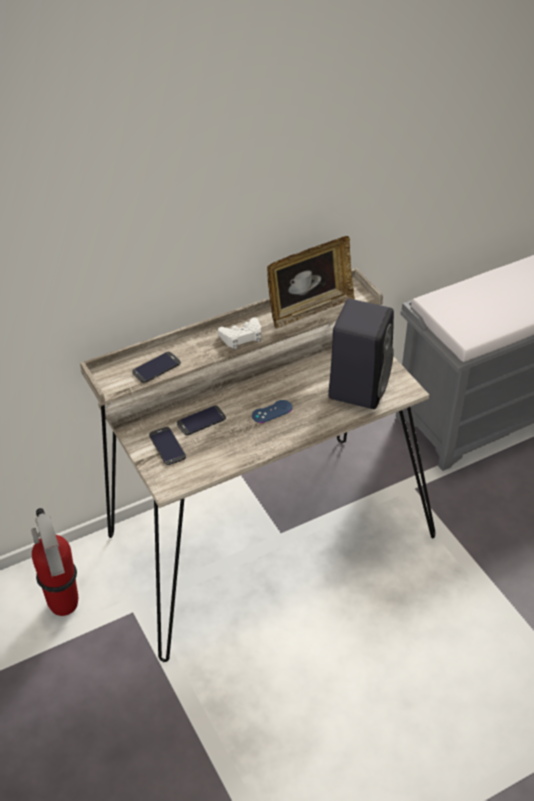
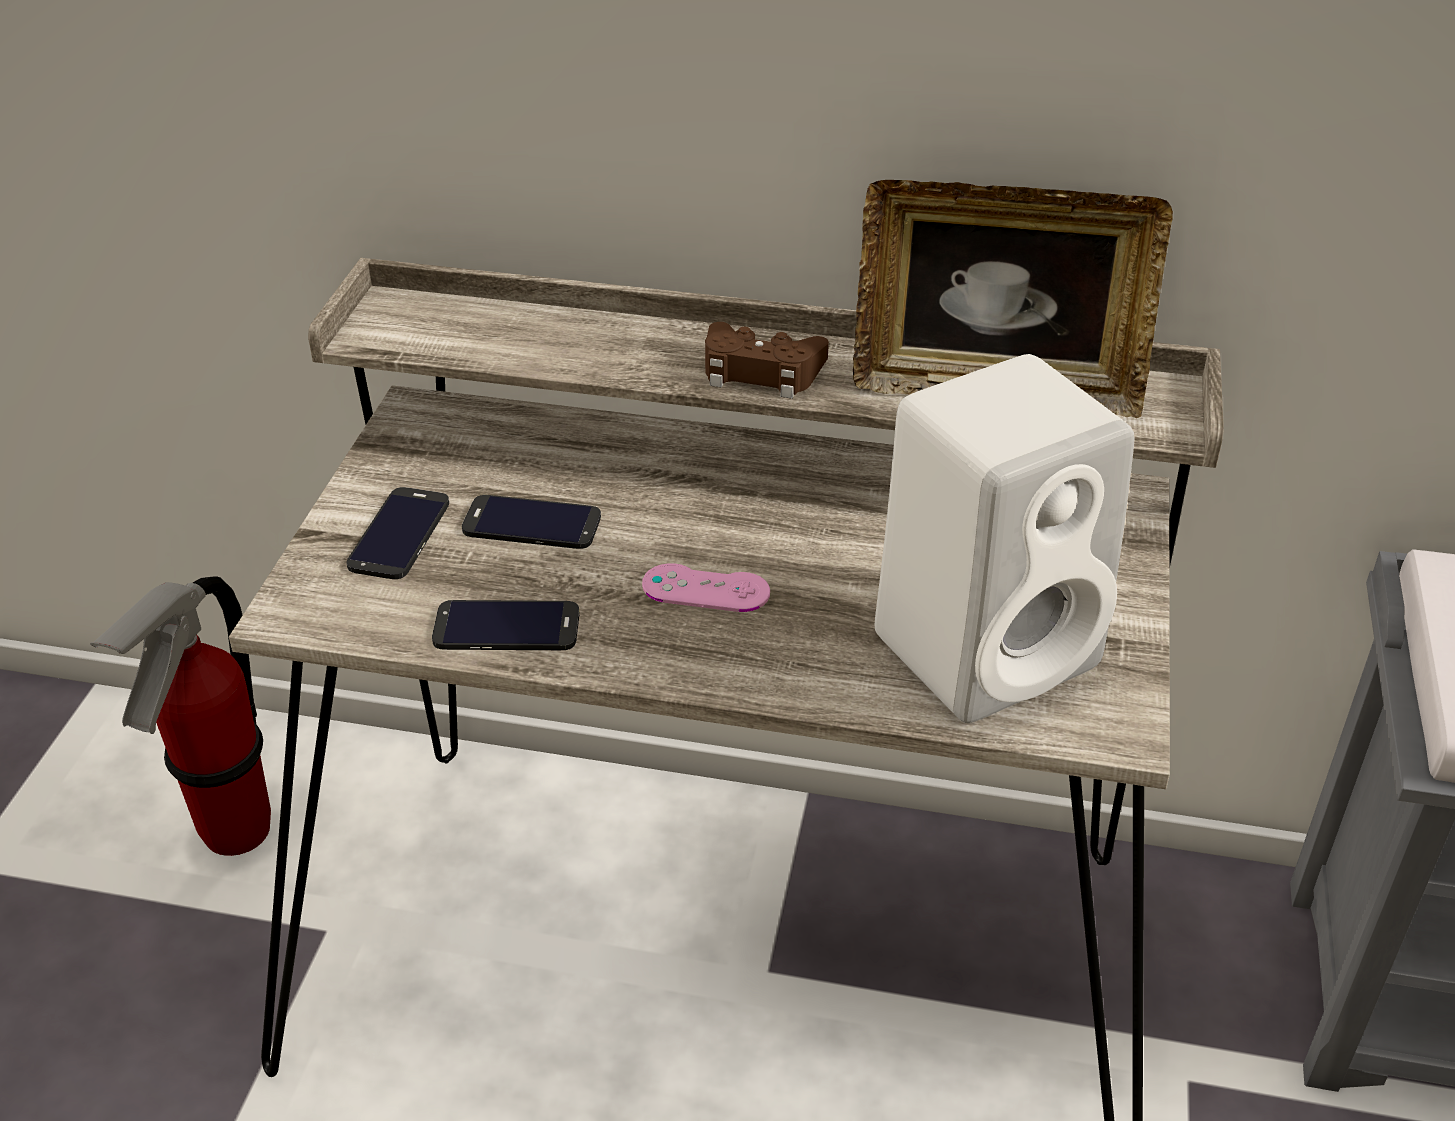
camera: 40 degrees right, 5 degrees down
(156, 367) = (502, 343): phone -> phone (506, 627)
(242, 337) = (760, 371): white game controller -> brown game controller
(272, 411) = (706, 589): blue game controller -> pink game controller
(358, 385) = (990, 647): black speaker -> white speaker

